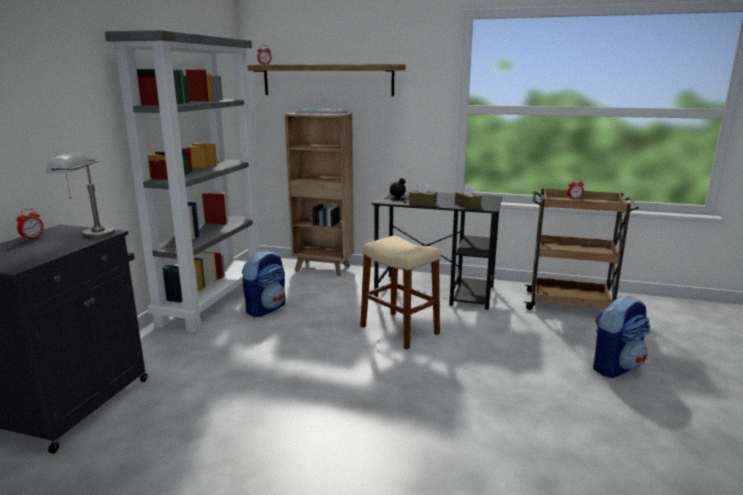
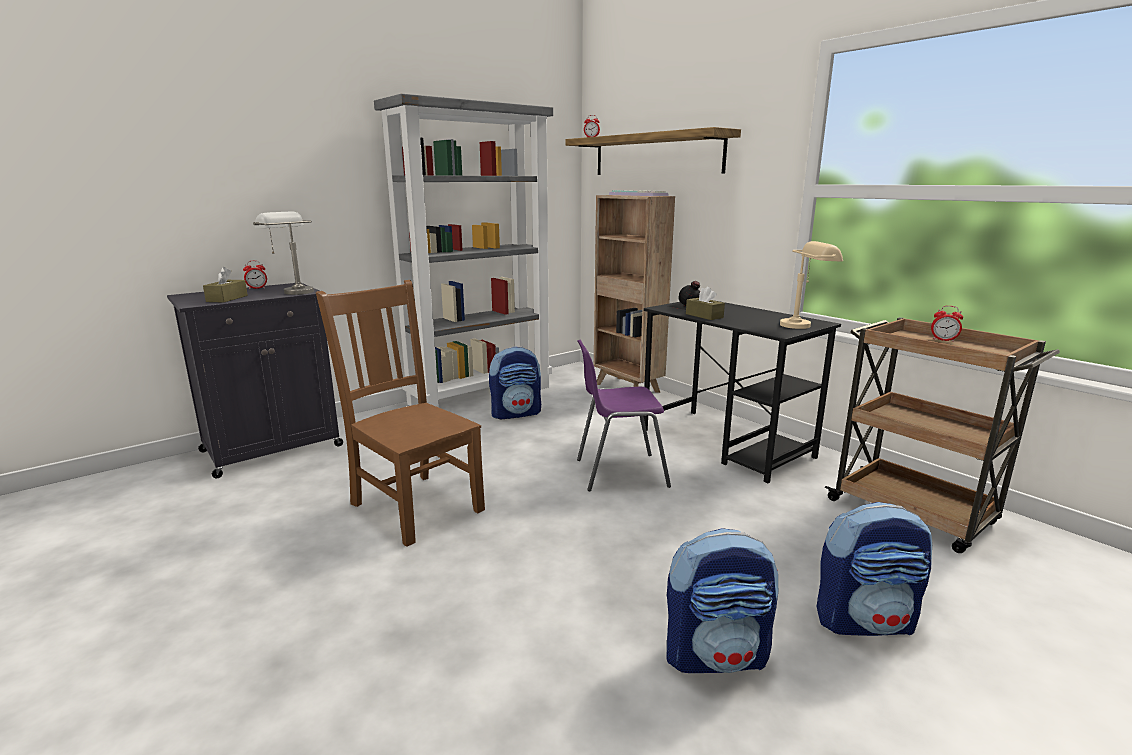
camera: 35 degrees right, 0 degrees up
(291, 402) = (414, 505): none -> brown chair
(399, 330) = (618, 472): beige stool -> purple chair
(467, 205) = (759, 326): brown tissue box -> brown tissue box (227, 298)
(487, 200) = (804, 325): none -> beige table lamp
(583, 412) = (716, 655): none -> backpack

